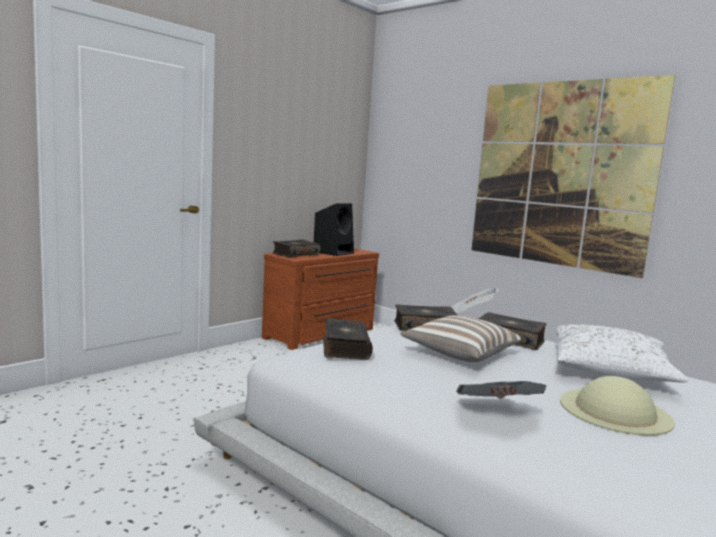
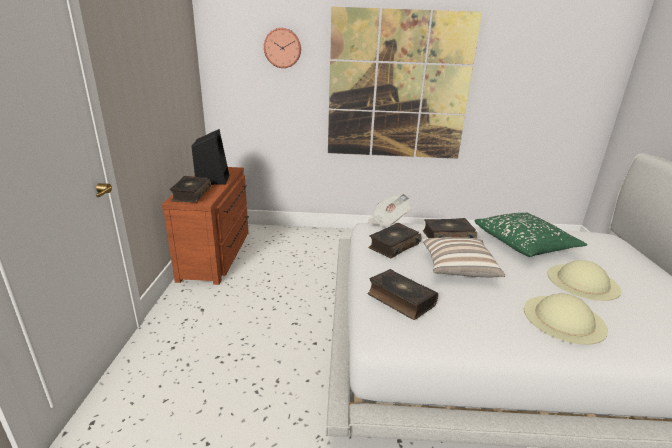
camera: 40 degrees left, 15 degrees up
(438, 131) = (282, 48): none -> wall clock
(496, 413) = (564, 318): newspaper -> beige hat
(610, 370) = (524, 244): white pillow -> green pillow

